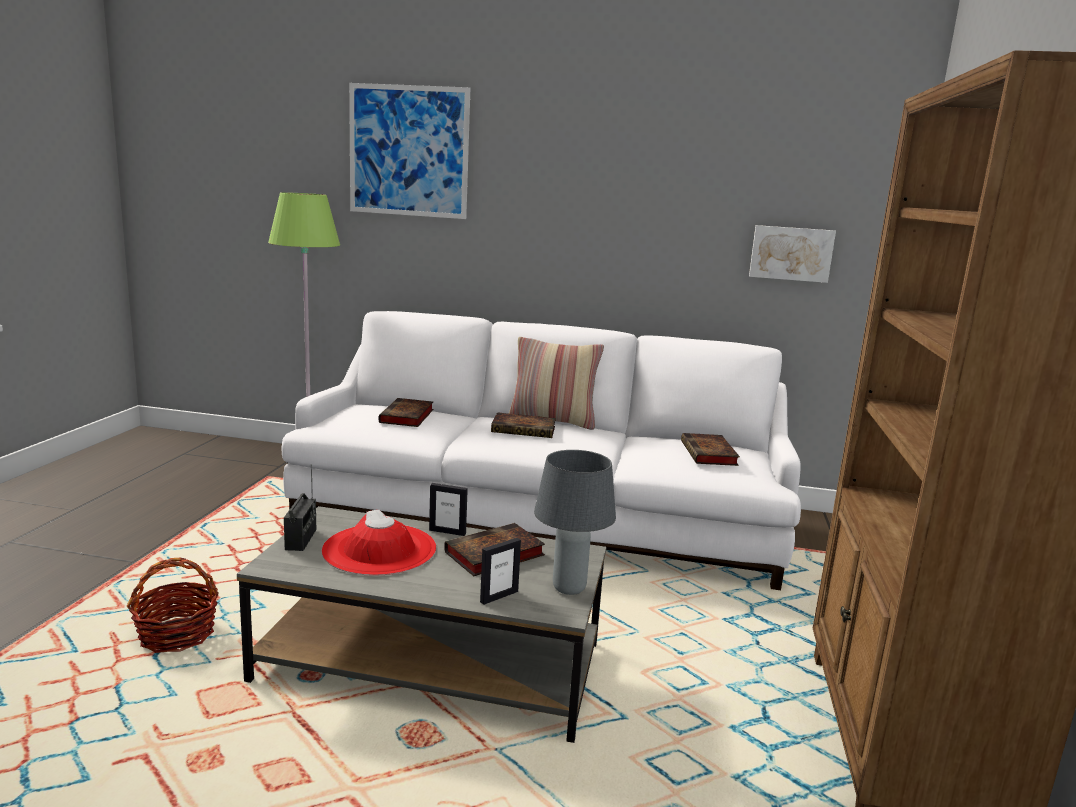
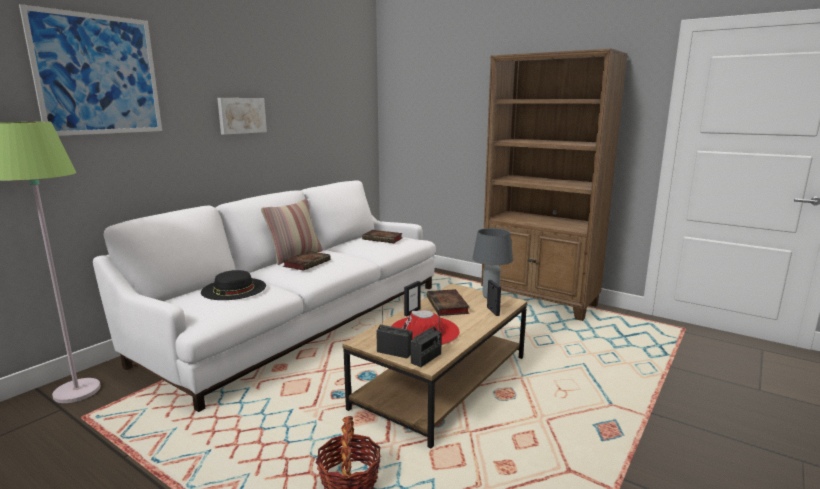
camera: 65 degrees left, 0 degrees up
(287, 562) = (426, 358): none -> radio
(407, 417) = (234, 289): book -> black hat
(431, 662) = (442, 382): grey coffee table -> brown coffee table
(791, 253) = (340, 129): picture -> picture (241, 115)

